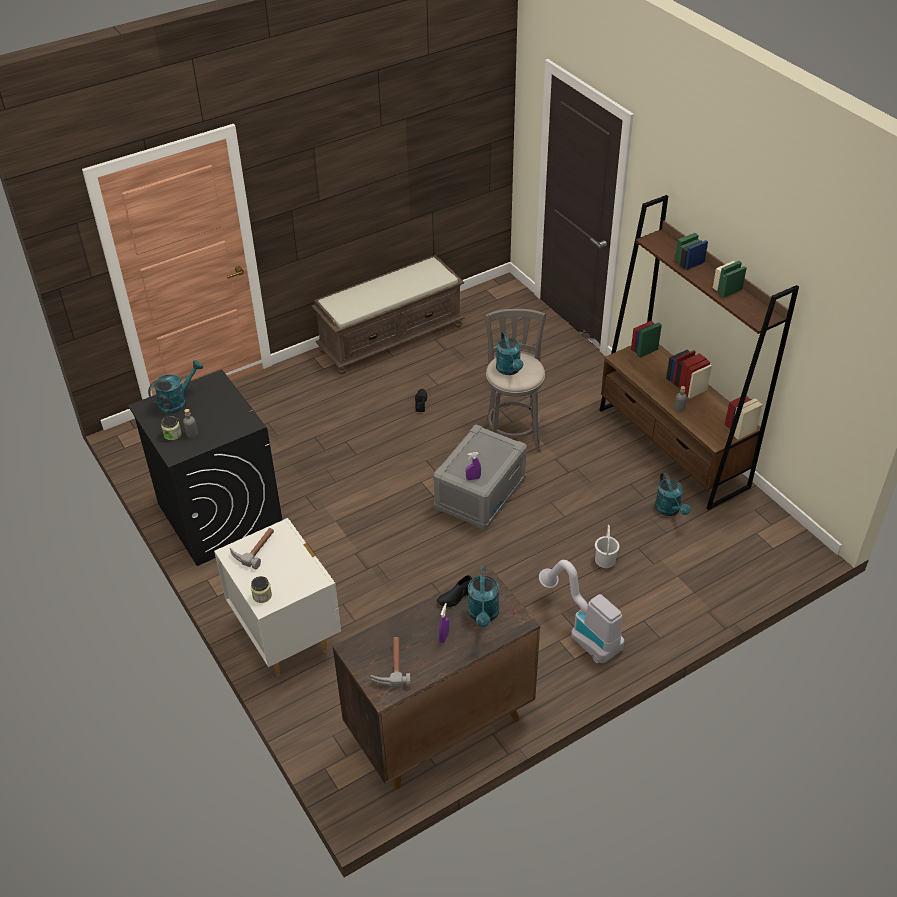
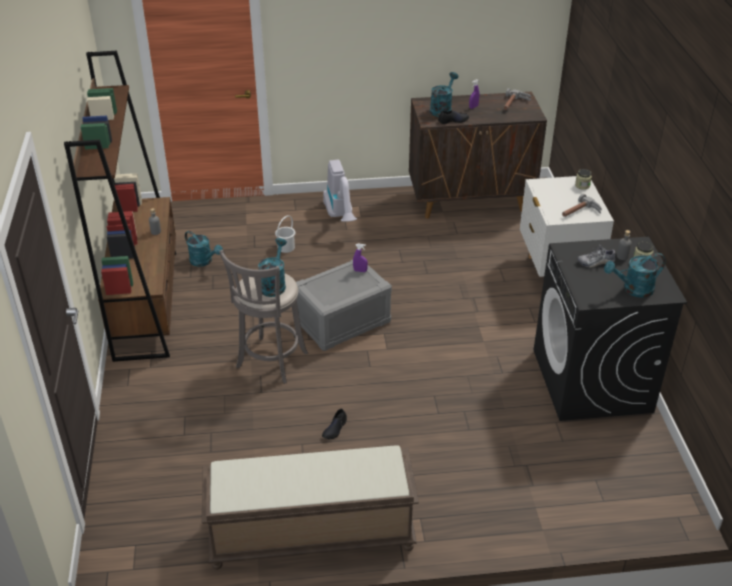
camera: 155 degrees left, 5 degrees down
(216, 419) = (595, 262): none -> shoe
(670, 510) = (204, 261): turquoise watering can -> turquoise watering can turned 120 degrees clockwise

